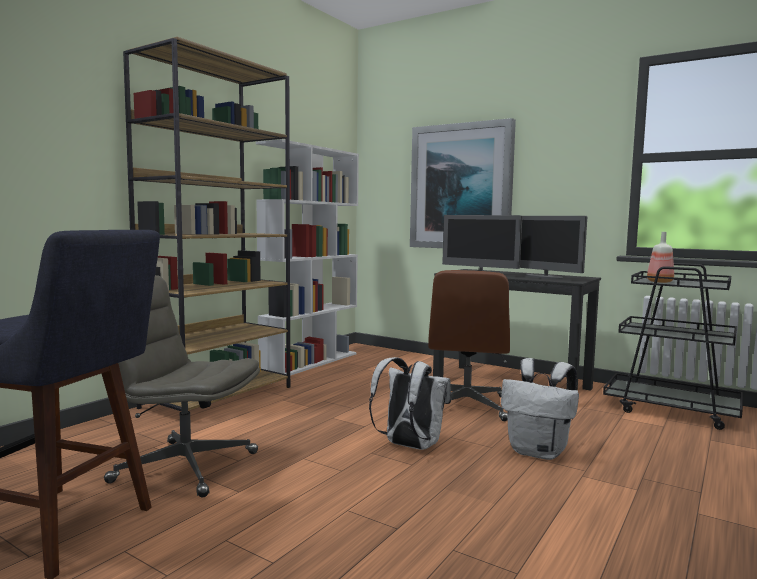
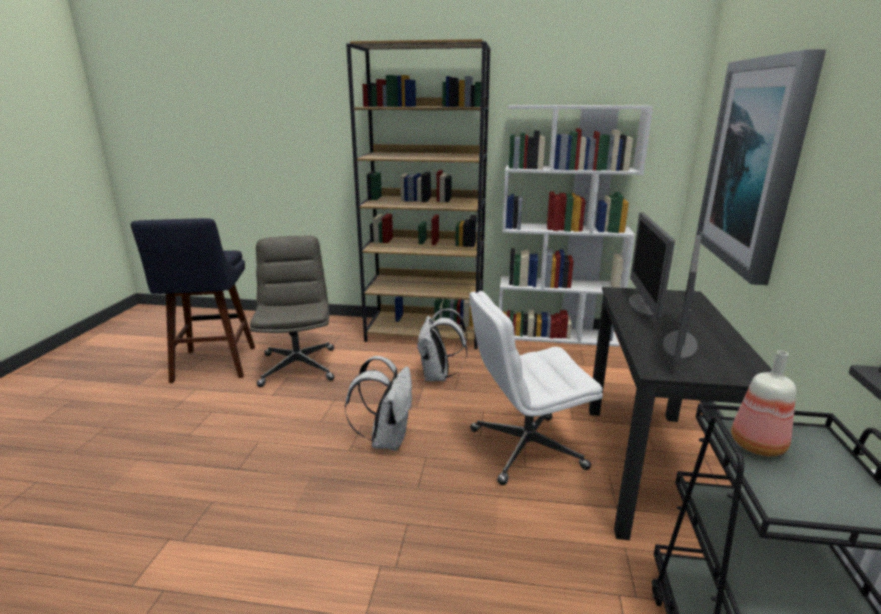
camera: 65 degrees right, 15 degrees up
(466, 406) = (525, 449): brown office chair -> white office chair
(539, 452) = (426, 523): white backpack -> white backpack (438, 376)

